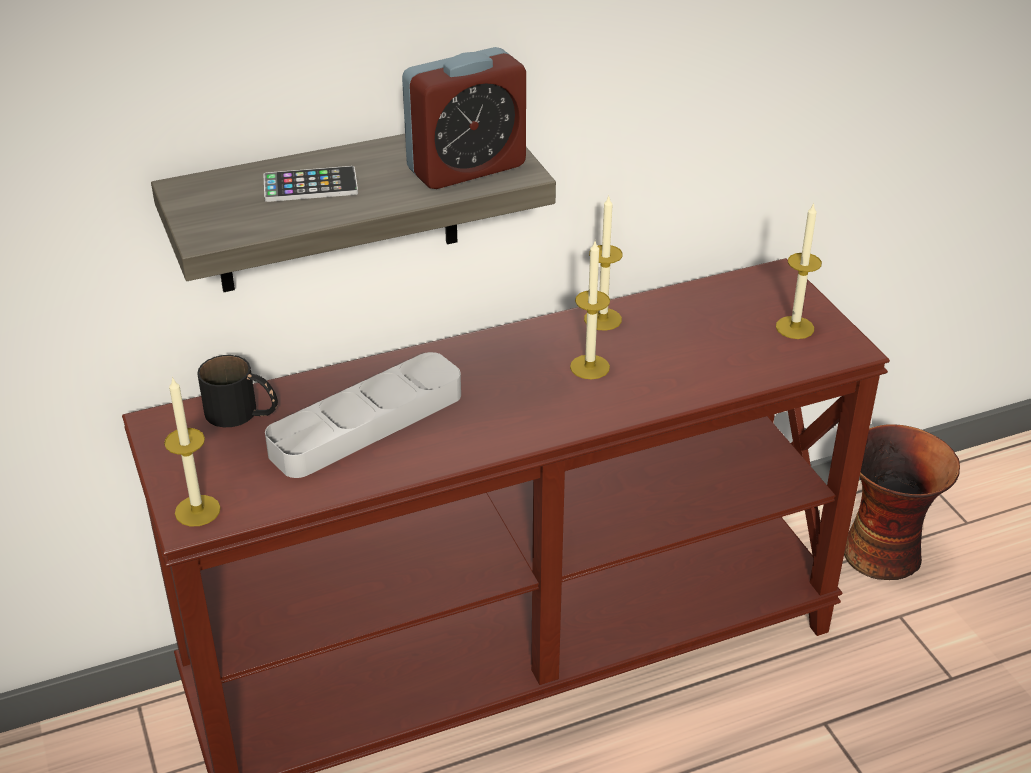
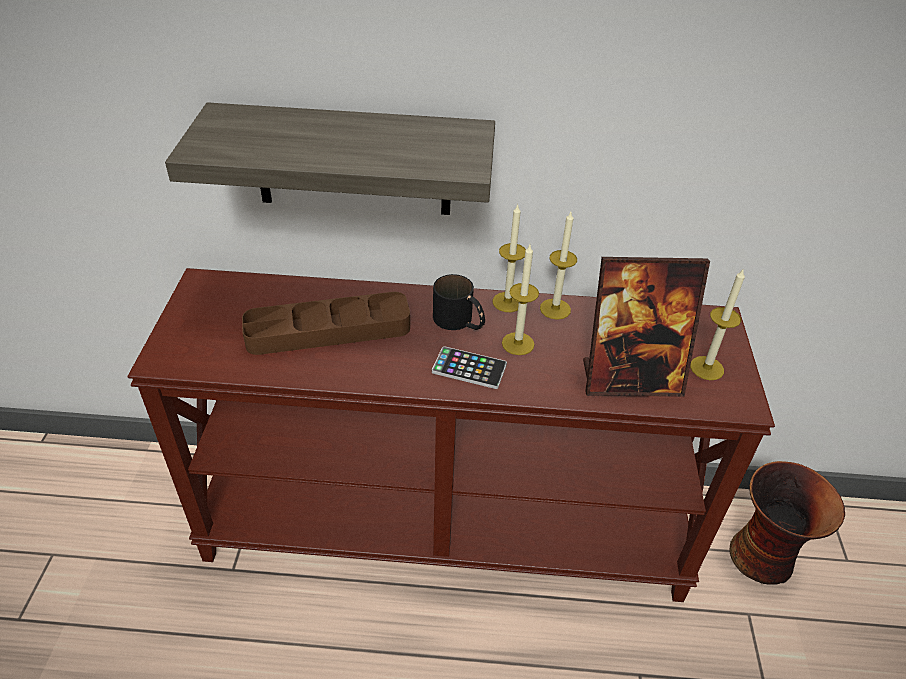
camera: 25 degrees right, 5 degrees up
(197, 510) = (171, 353): candle -> candle (507, 302)
(243, 413) = (256, 293): black mug -> black mug (460, 321)
(310, 186) = (304, 134): phone -> phone (469, 368)
(367, 423) = (328, 330): grey tray -> brown tray
(466, 168) = (429, 153): alarm clock -> none
(729, 363) = (630, 379): none -> picture frame

